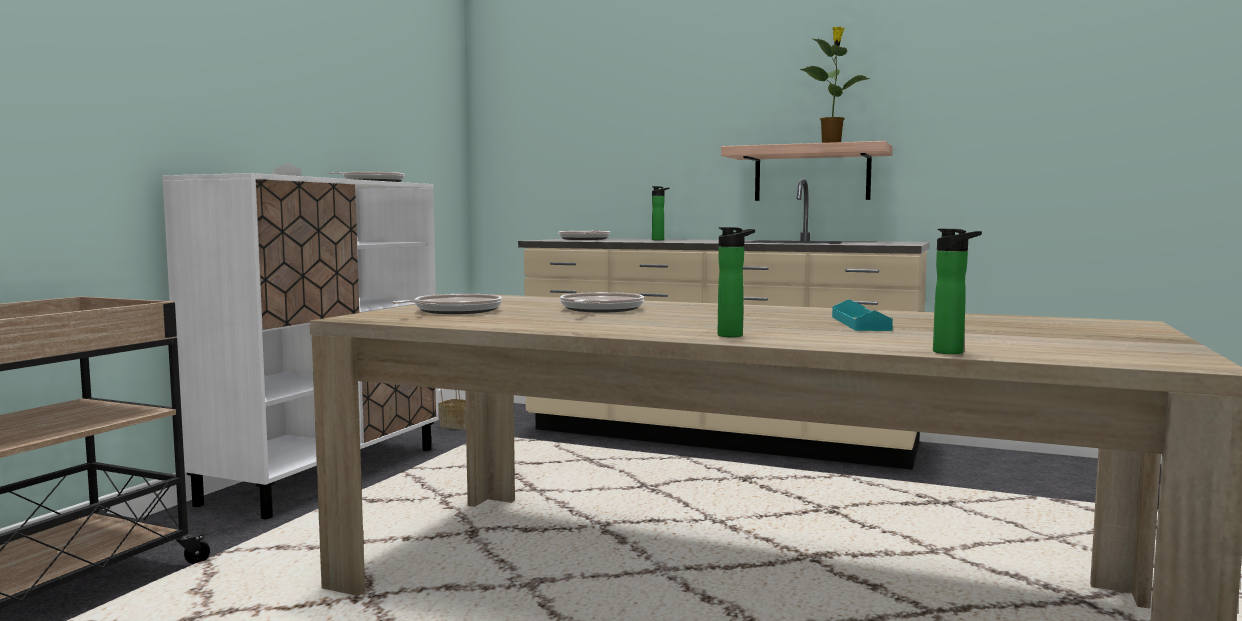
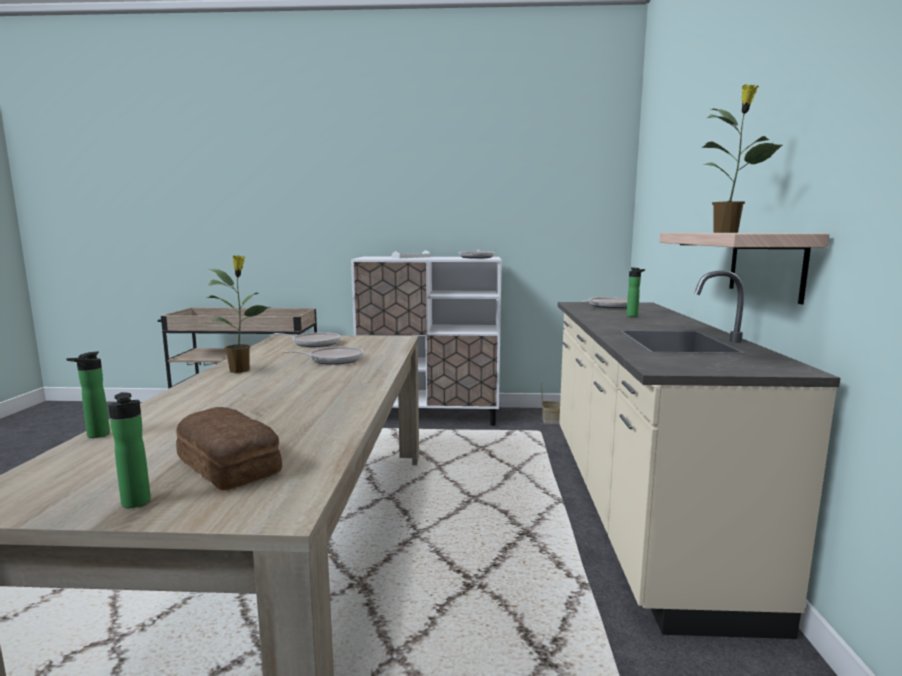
camera: 70 degrees right, 5 degrees up
(618, 327) = (241, 370): none -> potted plant
(734, 335) = (200, 390): bottle -> bottle (136, 504)
(860, 323) = (264, 412): turquoise tray -> none
(1034, 328) = (229, 464): none -> bread

